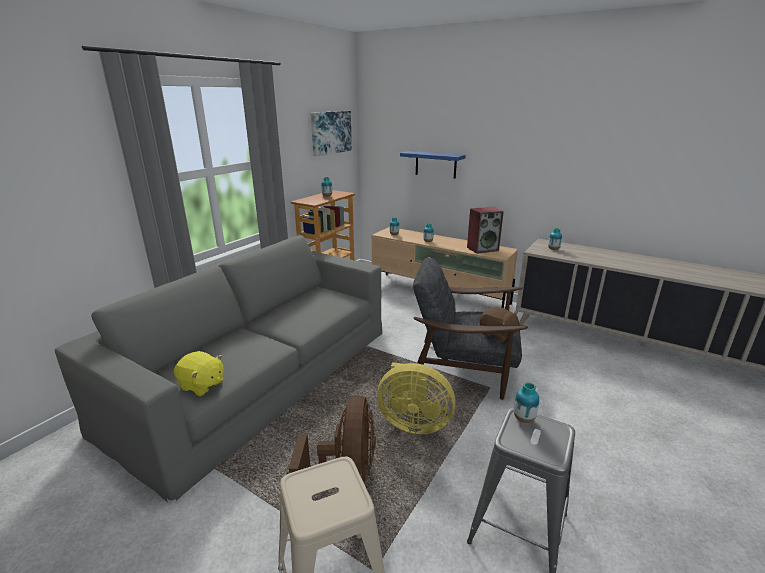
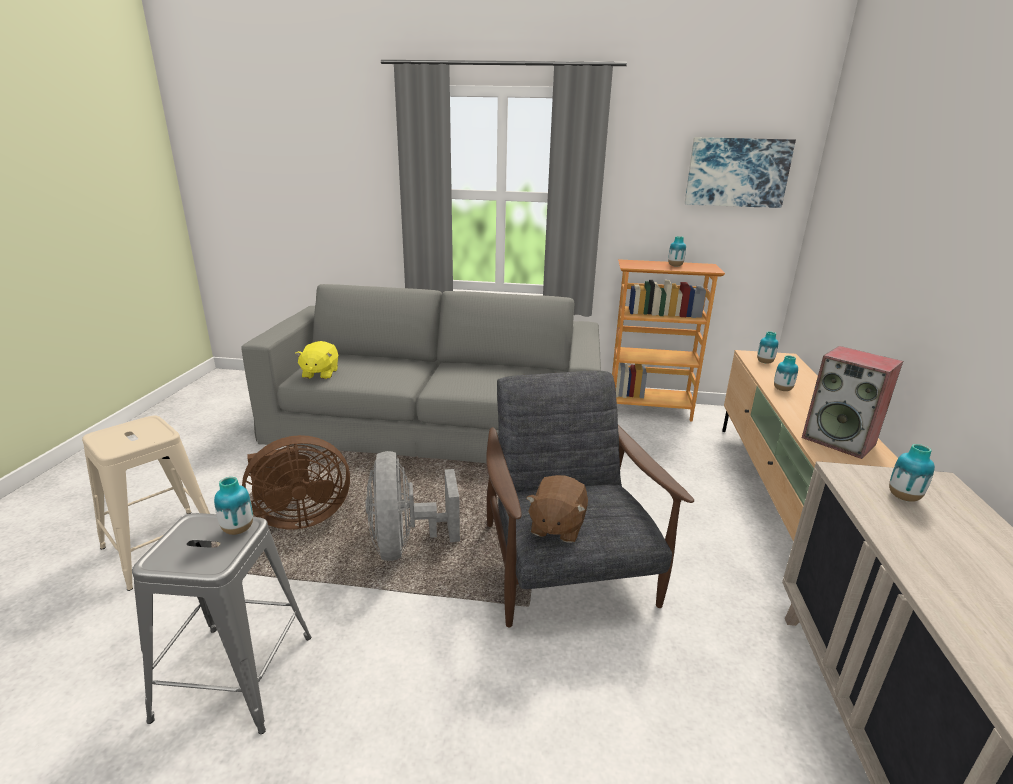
camera: 65 degrees right, 0 degrees up
(413, 422) = (406, 544): yellow fan -> grey fan
(435, 164) = (872, 251): blue shelf -> none

